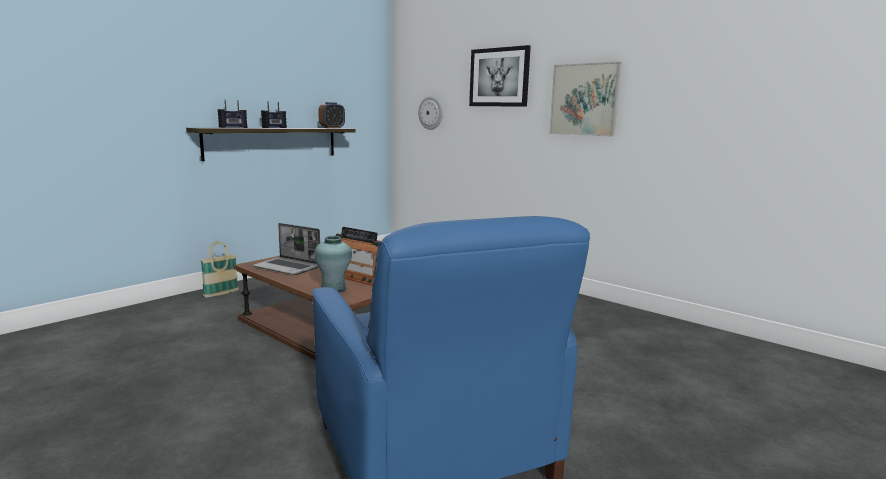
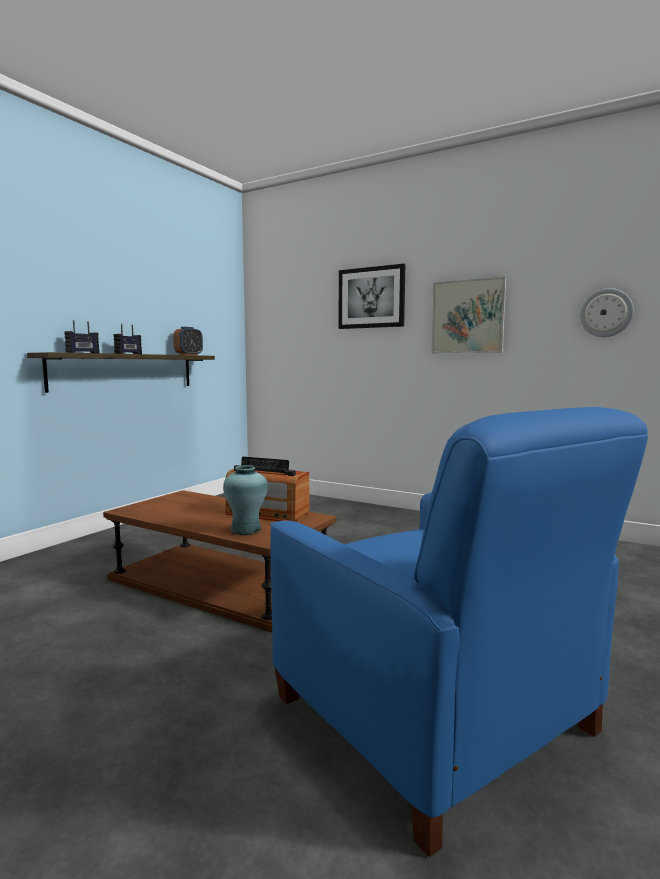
camera: 10 degrees left, 5 degrees down
(221, 294) = (72, 551): basket -> none
(288, 267) = (173, 510): laptop -> none
(431, 113) = (293, 338): wall clock -> wall clock (606, 313)

